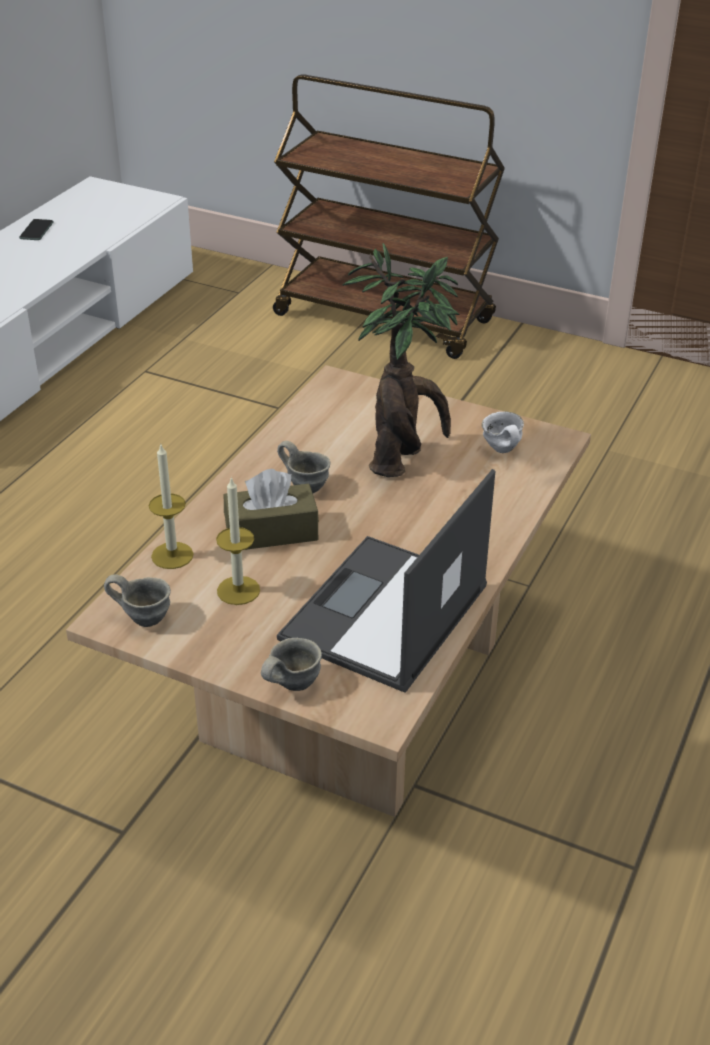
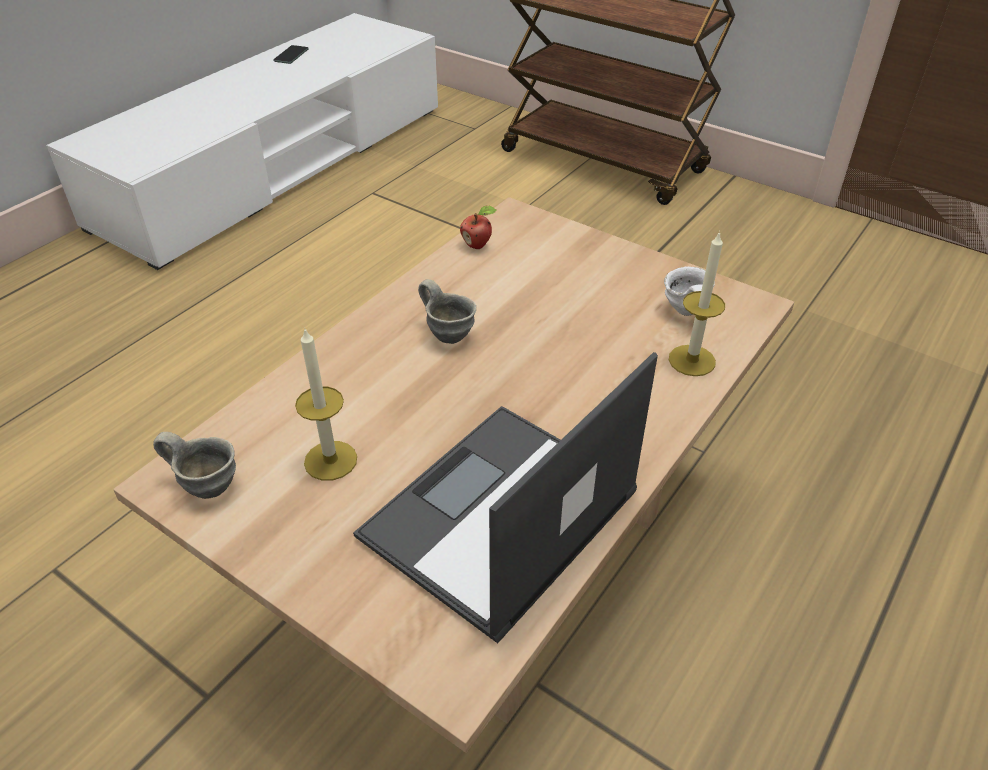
camera: 10 degrees right, 5 degrees up
(172, 555) = (270, 404): candle -> candle (692, 360)
(271, 532) = (393, 387): brown tissue box -> none
(290, 684) = (351, 608): grey mug -> none
(310, 410) = (478, 245): none -> apple
(403, 457) = (569, 309): potted plant -> none

